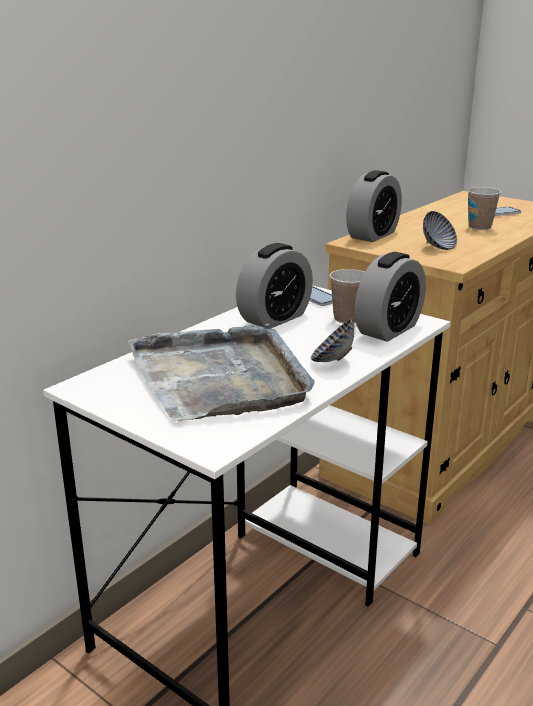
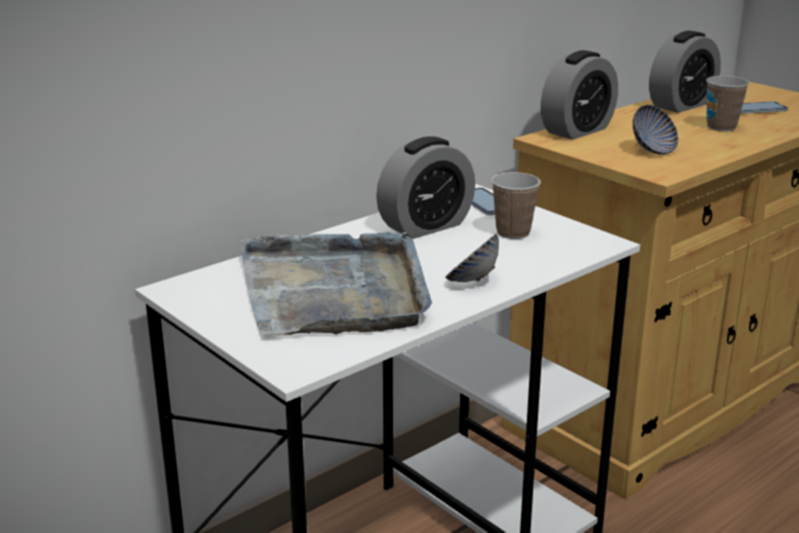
camera: 10 degrees right, 0 degrees up
(388, 329) = (557, 249): alarm clock -> alarm clock (681, 105)

